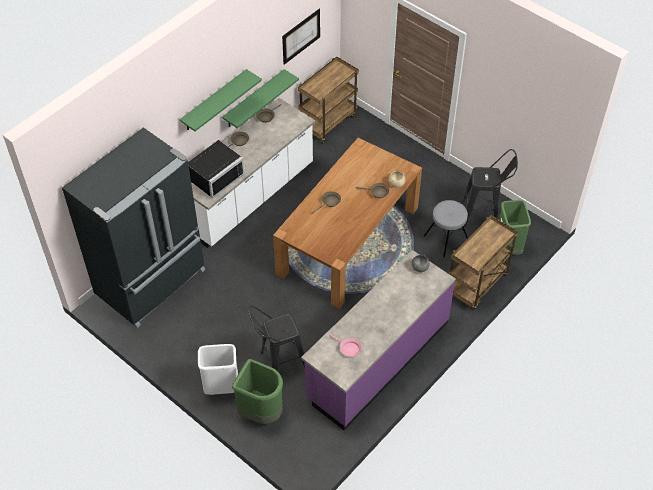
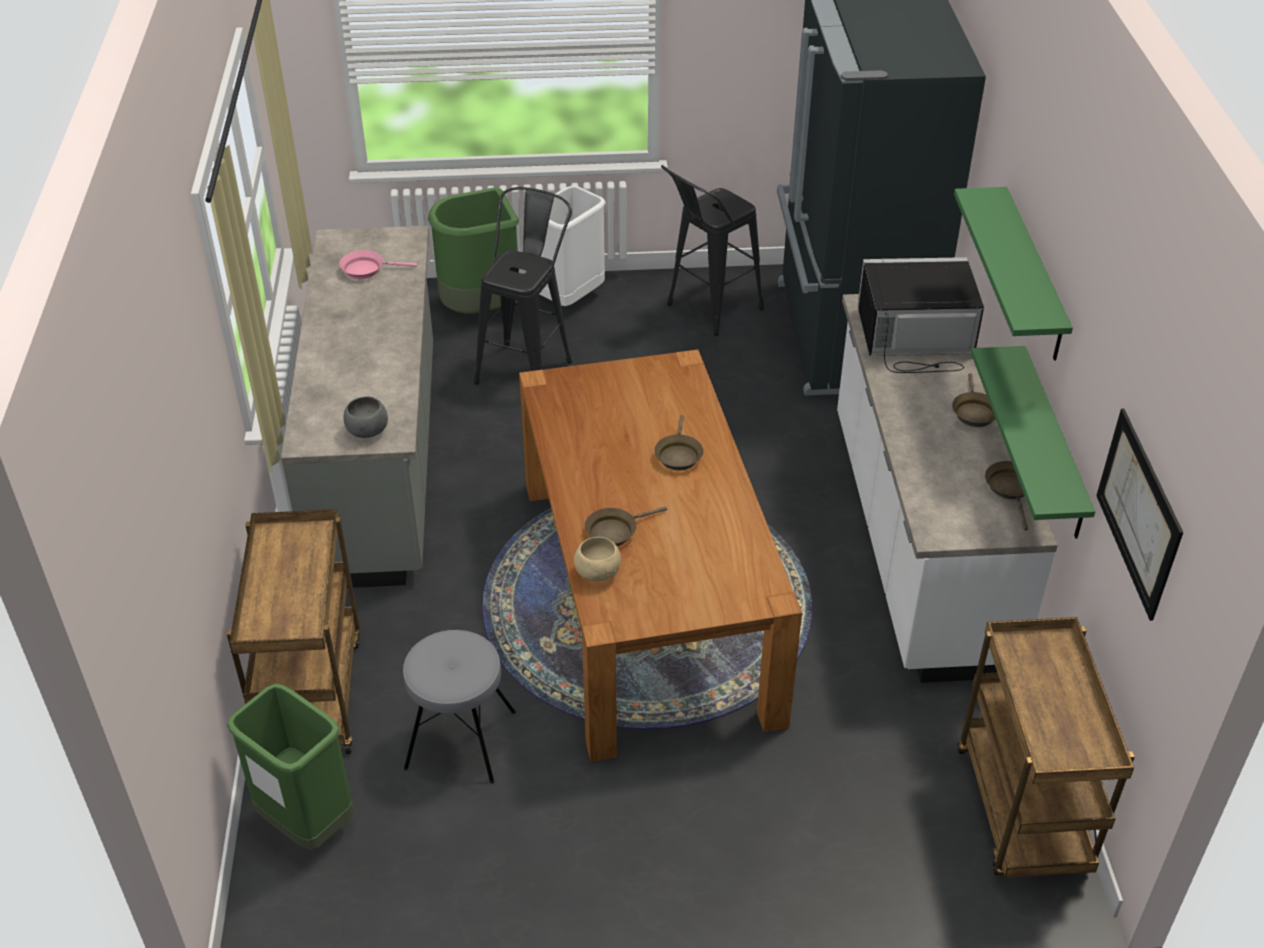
camera: 135 degrees right, 10 degrees down
(214, 175) = (915, 338): black microwave -> black microwave turned 90 degrees clockwise
(377, 360) = (381, 462): purple counter -> grey counter
(484, 215) = (429, 862): black stool -> black stool (707, 311)

